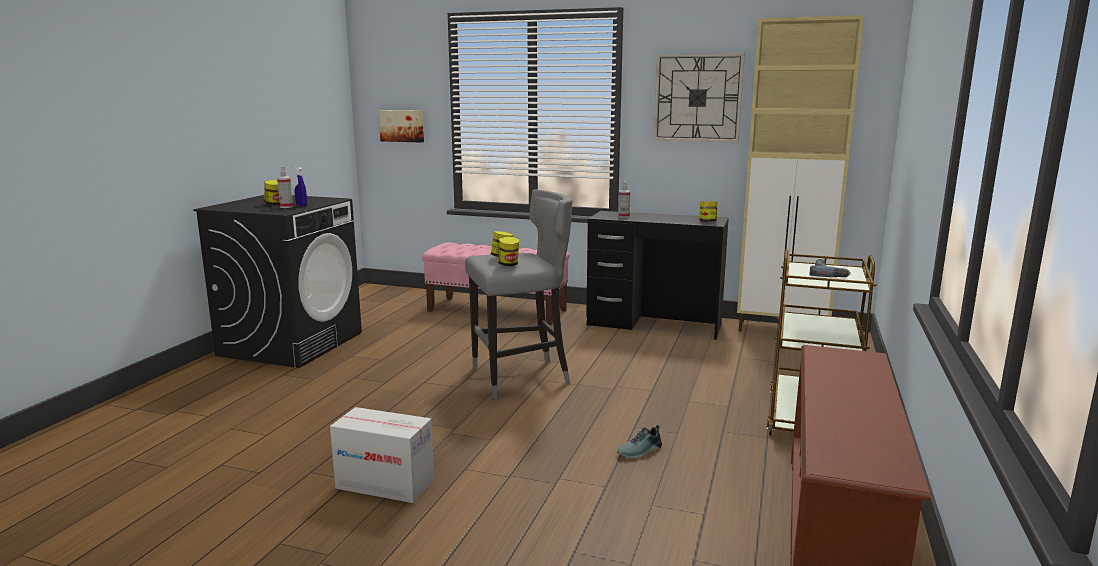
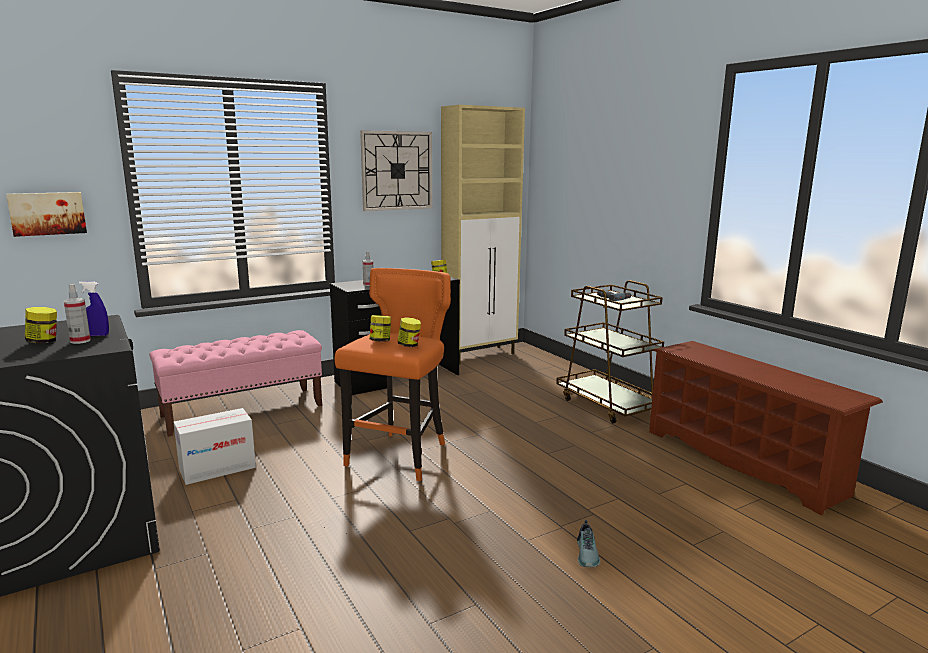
camera: 50 degrees left, 0 degrees up
(385, 484) = (507, 588): cardboard box -> cardboard box (218, 468)
(521, 377) = (400, 455): grey stool -> orange stool
(640, 451) = (585, 466): shoe -> shoe (588, 554)

